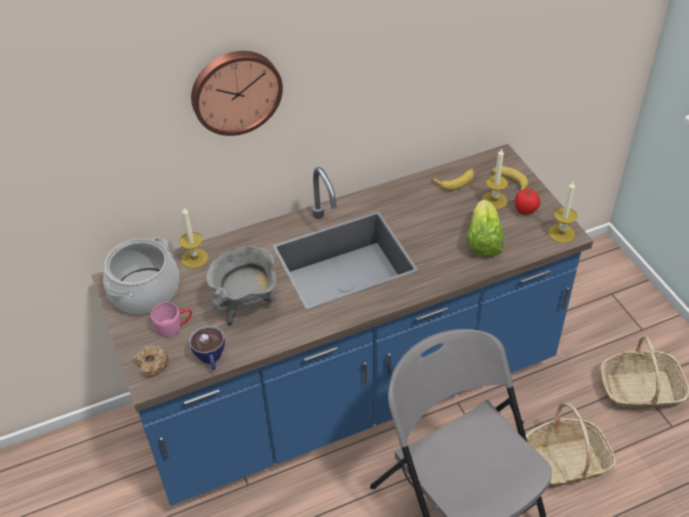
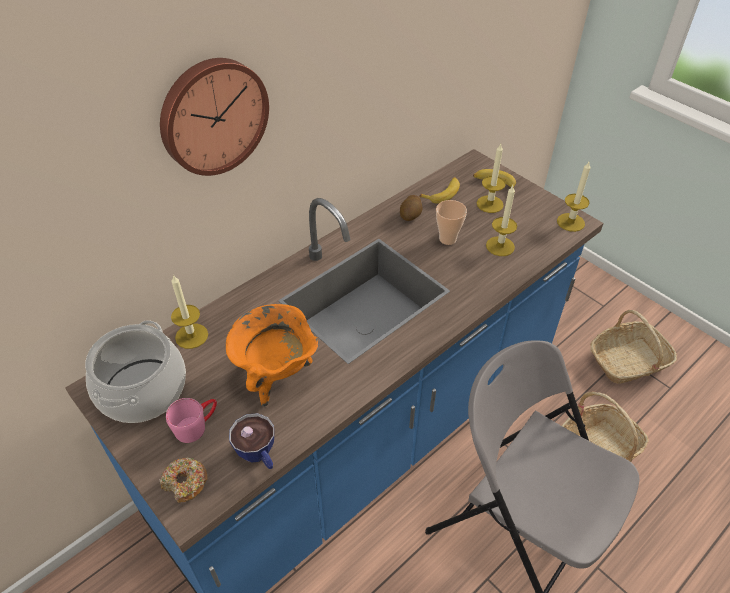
camera: 20 degrees left, 0 degrees up
(247, 304) = (276, 375): grey cooking pot -> orange cooking pot
(416, 196) = (410, 216): none -> potato
(439, 224) = (447, 239): none -> cup
(483, 241) = (500, 246): lettuce -> candle
(525, 210) = (524, 207): tomato -> none

